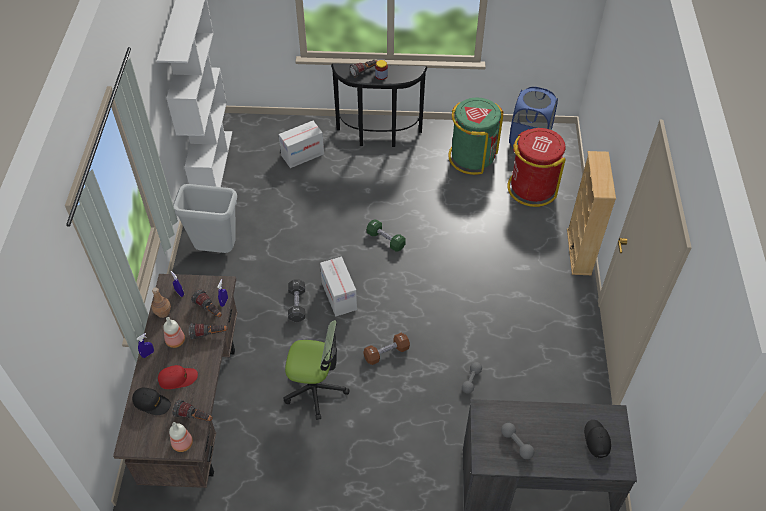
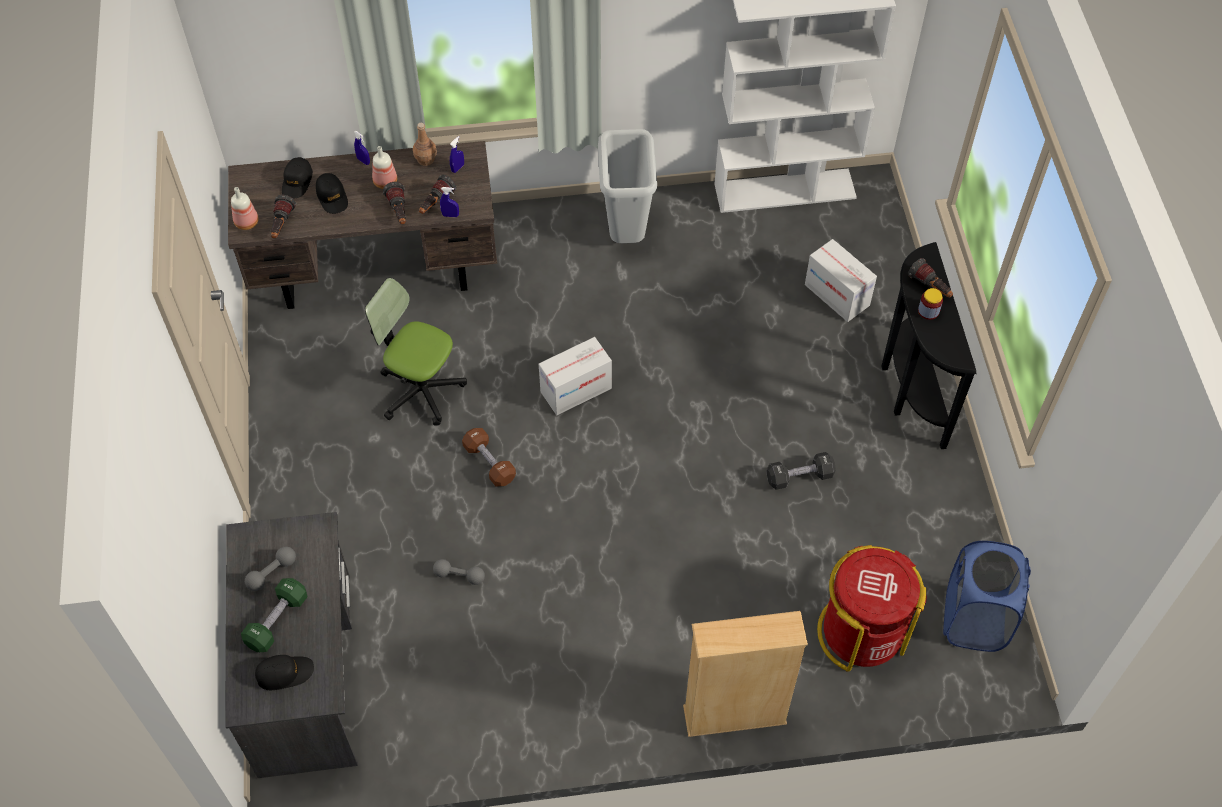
camera: 80 degrees right, 5 degrees up
(178, 378) = (332, 197): red cap -> black cap
(297, 305) = (551, 343): black dumbbell -> black dumbbell (799, 476)
(315, 388) = (421, 390): office chair -> office chair turned 120 degrees clockwise
(385, 240) = (693, 432): green dumbbell -> green dumbbell (277, 621)
(472, 156) = (908, 531): green trash can -> none

